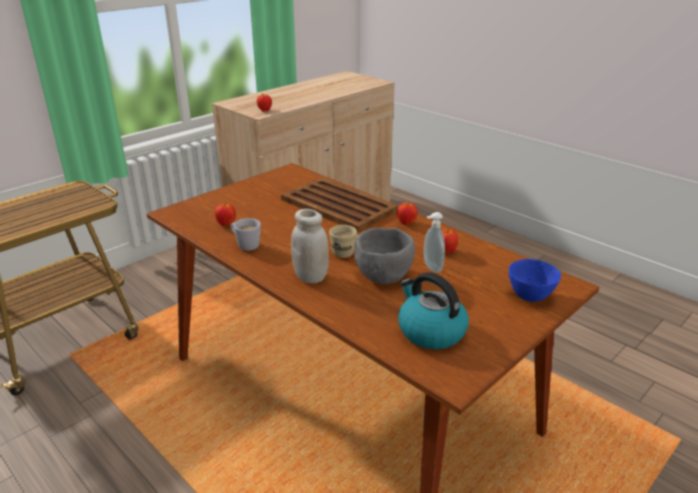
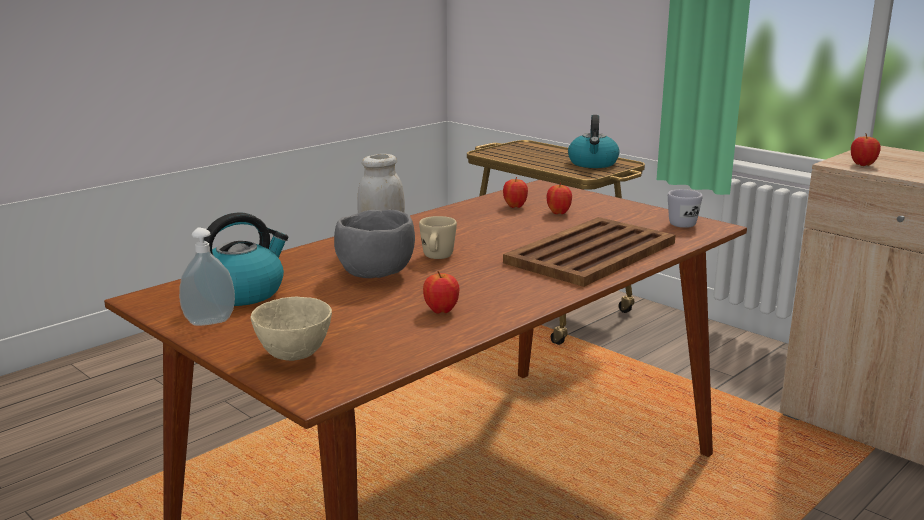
camera: 90 degrees right, 10 degrees down
(60, 199) = (593, 163): none -> kettle
(245, 245) = (462, 216): white mug -> white mug (685, 223)
(406, 223) = (536, 290): apple -> apple (558, 213)
(431, 268) = (393, 299): soap dispenser -> soap dispenser (209, 321)
(529, 296) = (296, 355): blue bowl -> beige bowl

